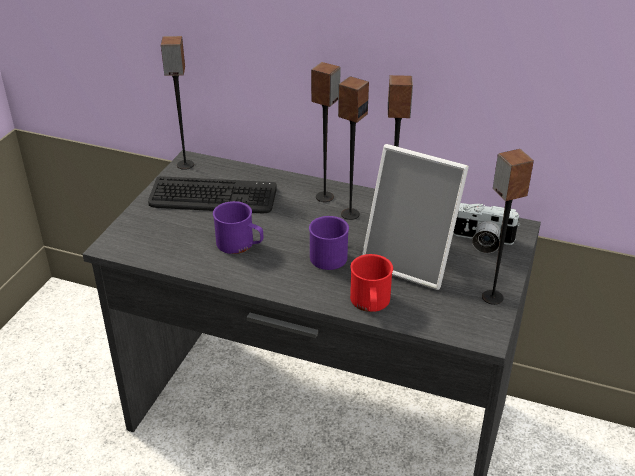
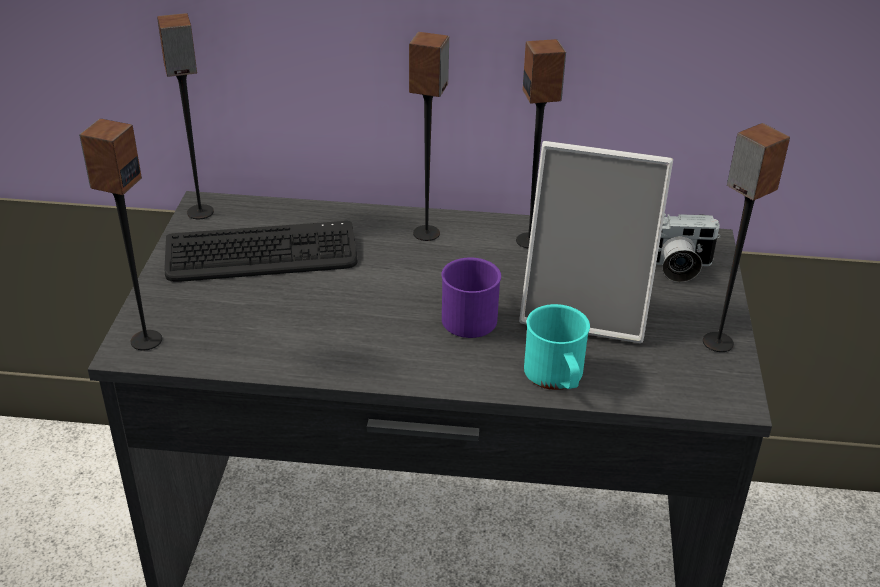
camera: 15 degrees left, 0 degrees up
(240, 245) = (331, 319): purple mug -> none
(349, 214) = (472, 253): speaker -> speaker (145, 340)
(370, 304) = (556, 377): red mug -> turquoise mug

